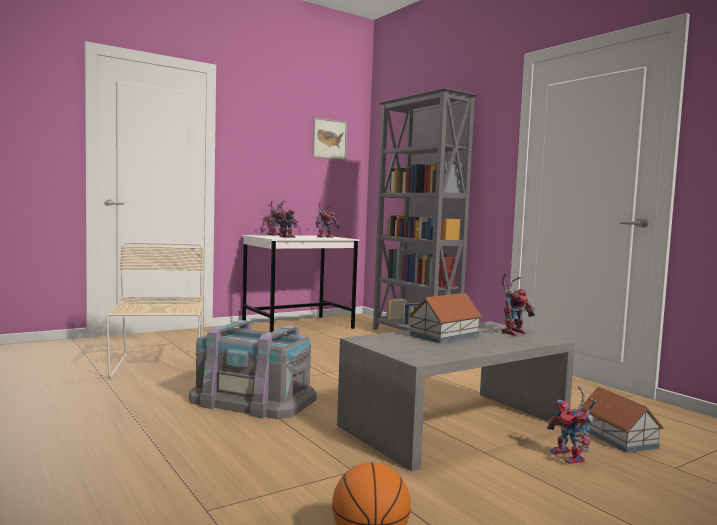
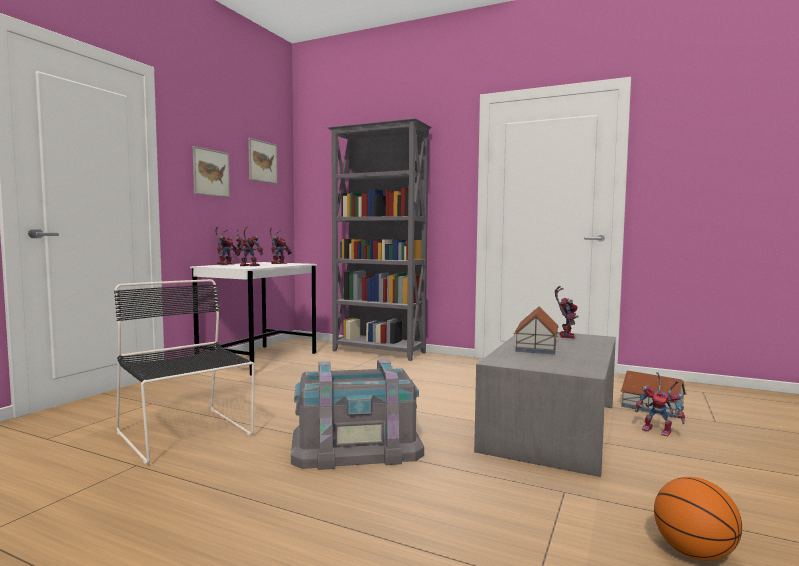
camera: 30 degrees left, 0 degrees up
(158, 367) = (186, 435): beige chair -> black chair
(269, 152) = (211, 172): none -> picture

